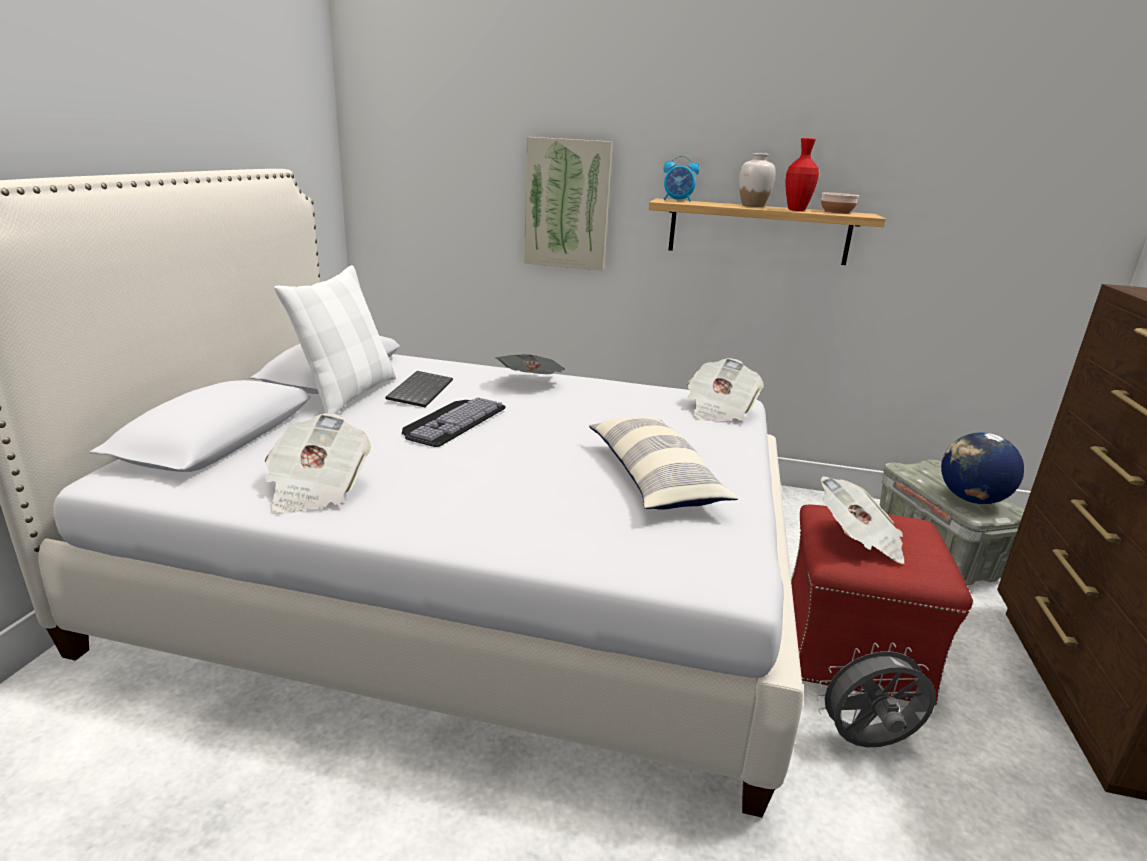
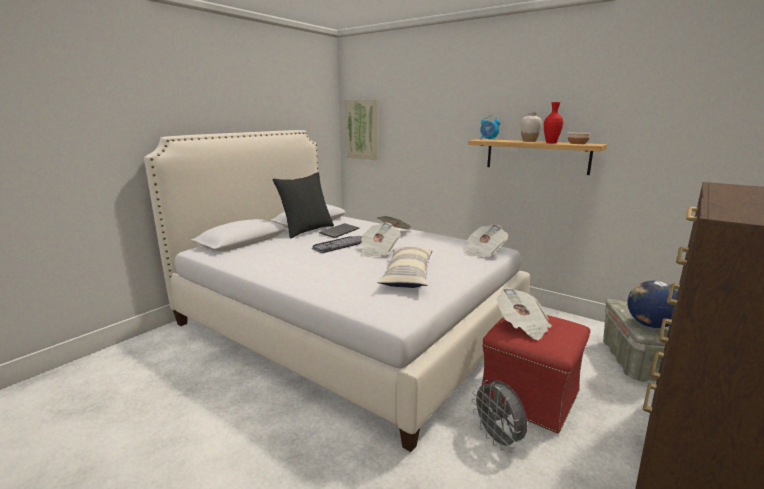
camera: 25 degrees right, 5 degrees down
(316, 489) = (259, 262): newspaper -> newspaper (378, 251)
(348, 394) = (307, 230): white pillow -> black pillow
(567, 204) = (436, 143): picture -> picture (363, 129)
(866, 744) = (498, 439): grey fan -> grey fan turned 135 degrees counterclockwise

